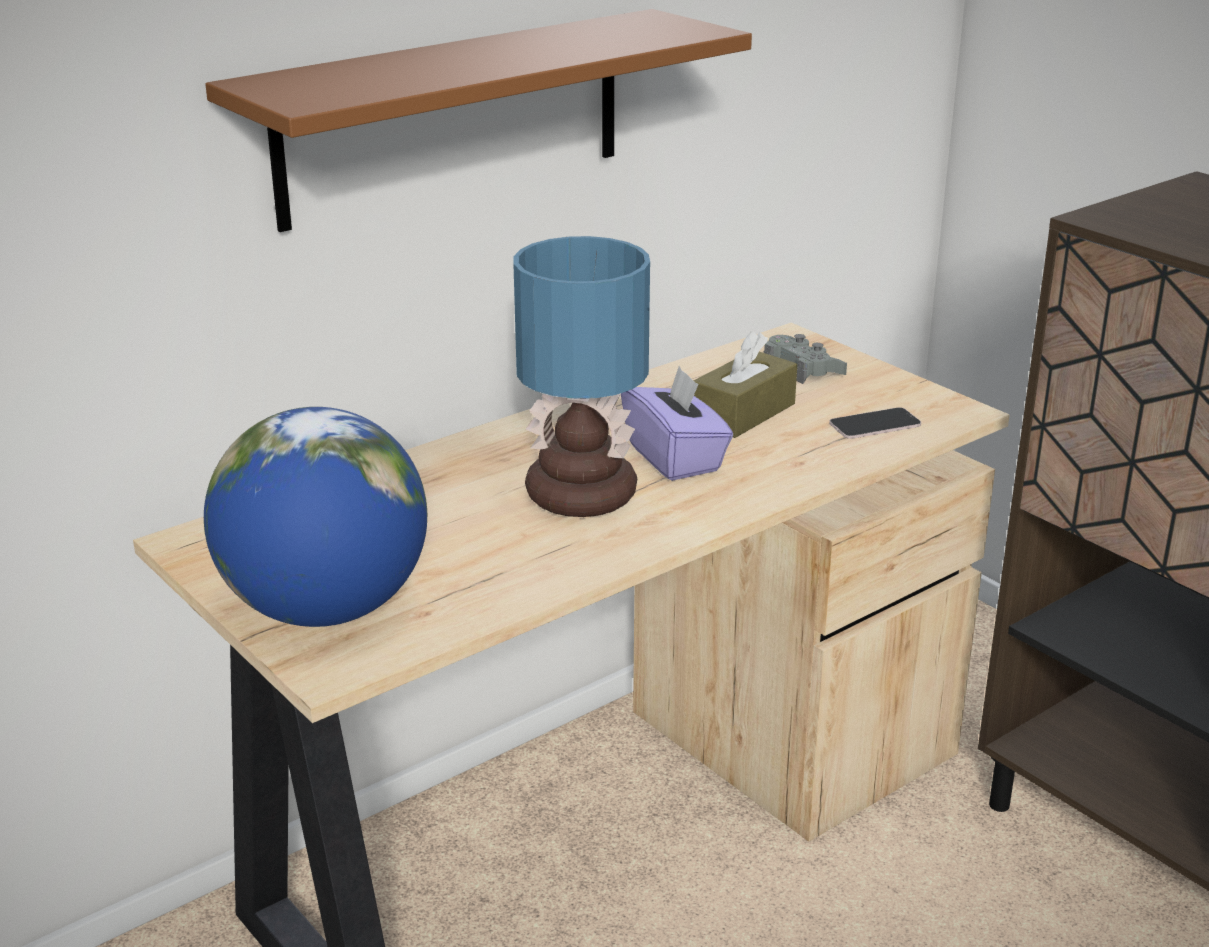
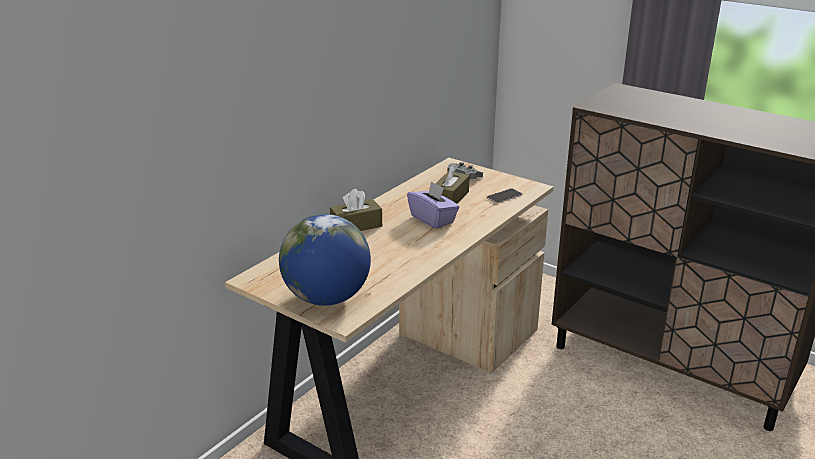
camera: 15 degrees left, 0 degrees up
(452, 117) = (331, 86): brown shelf -> none
(492, 451) = (356, 226): none -> brown tissue box
(585, 495) = (405, 239): table lamp -> none

